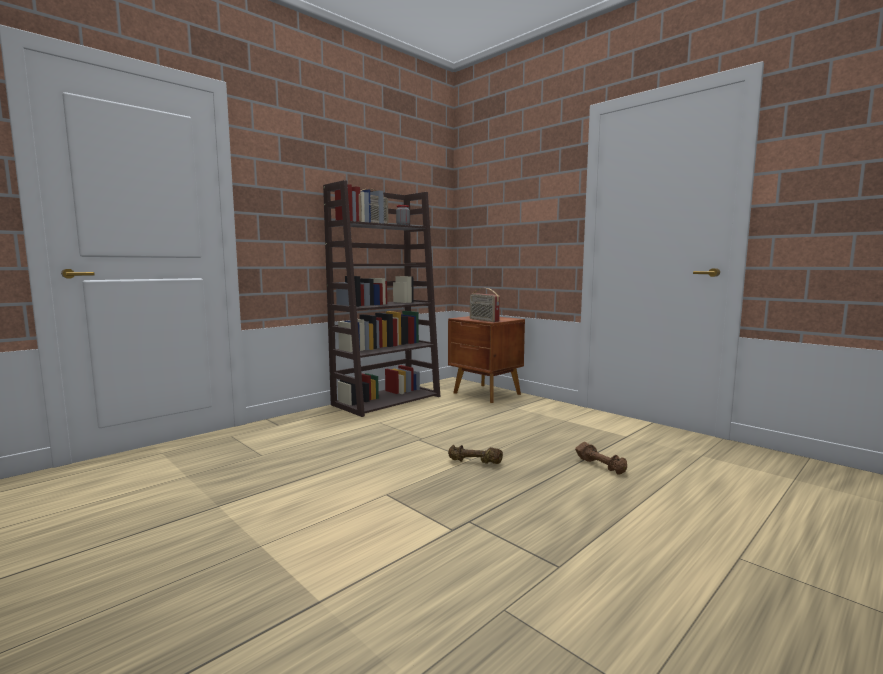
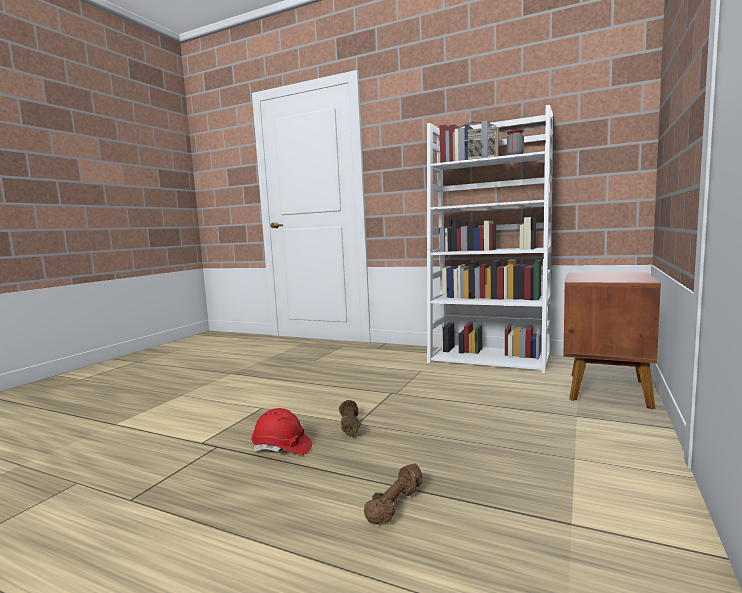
camera: 70 degrees right, 0 degrees up
(387, 400) = (490, 359): brown bookcase -> white bookcase
(483, 320) = (582, 278): radio -> none
(497, 491) = (282, 448): none -> red hard hat

